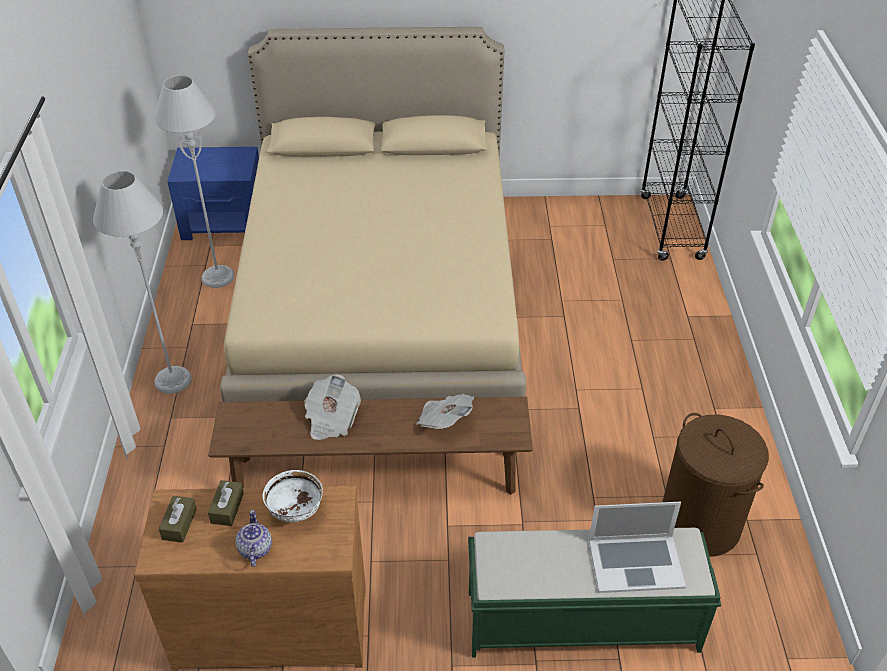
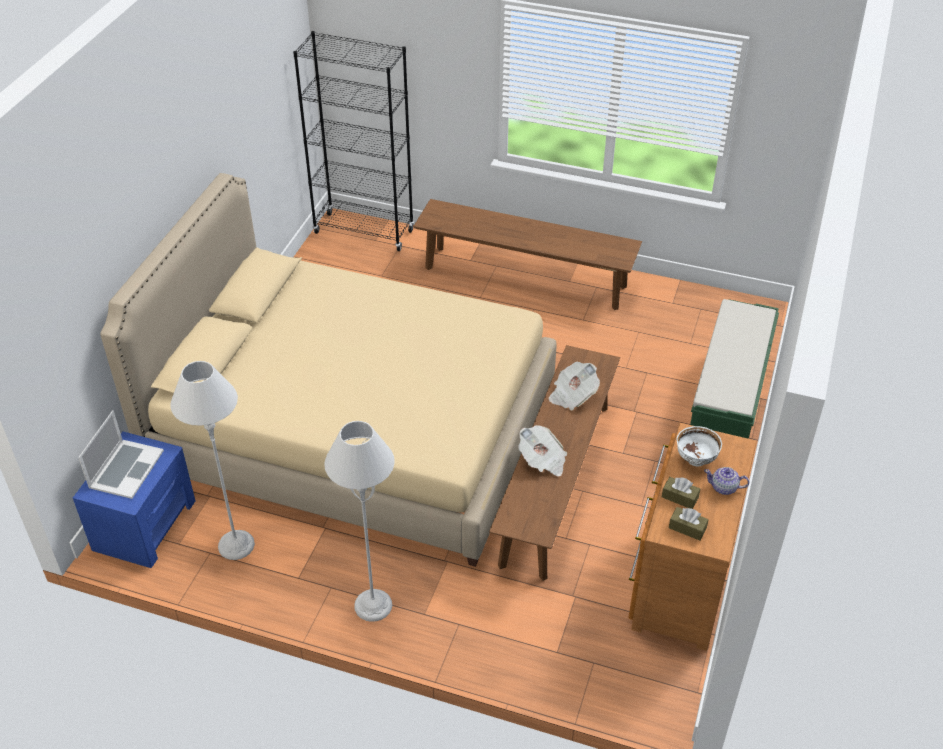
camera: 70 degrees left, 0 degrees up
(635, 562) = (743, 334): laptop -> laptop (126, 469)
(691, 368) = (525, 277): none -> brown bench
(700, 523) = (668, 324): brown laundry basket -> none

